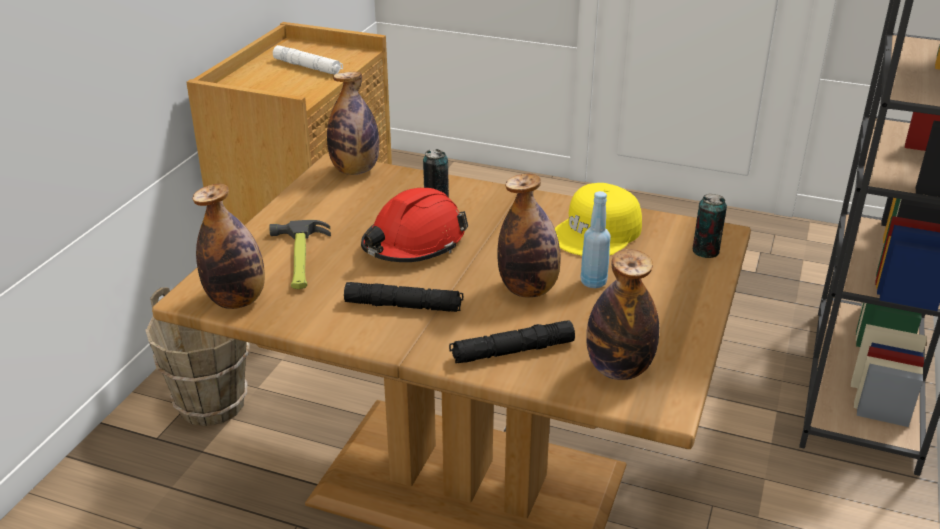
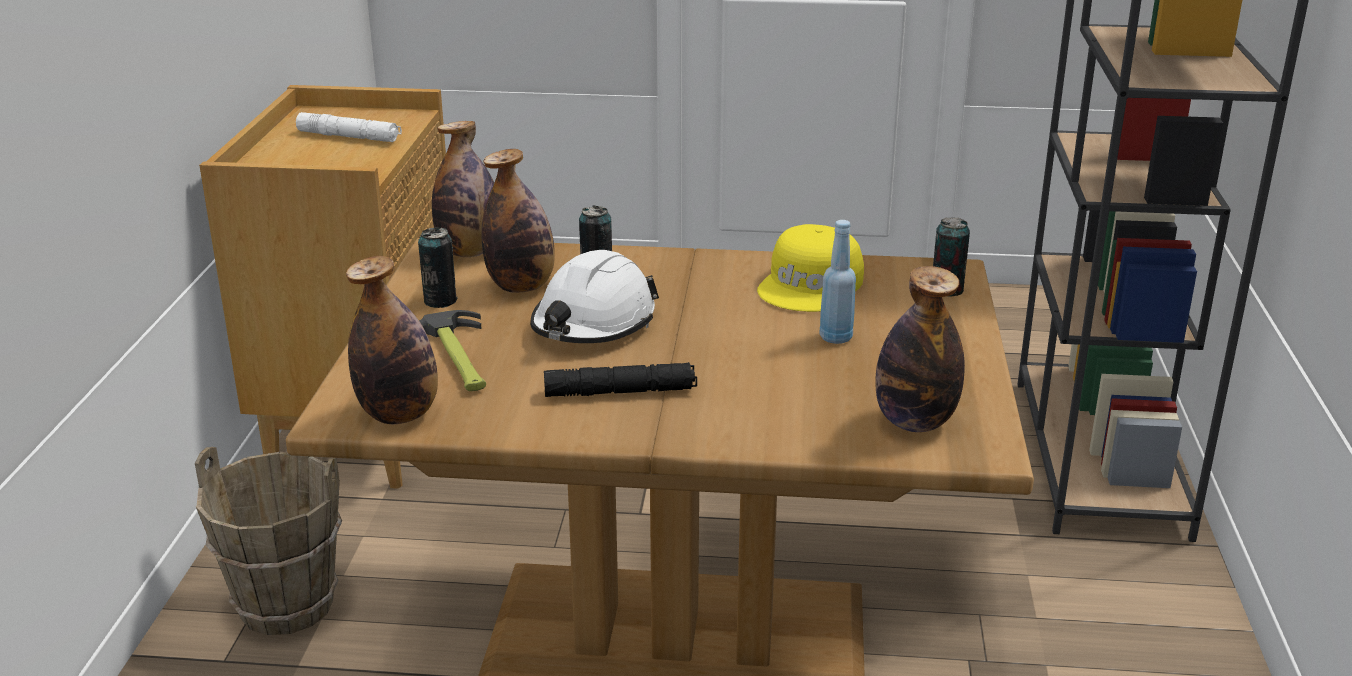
camera: 15 degrees left, 5 degrees down
(313, 209) = (440, 301): none -> can
(413, 243) = (593, 324): red hard hat -> white hard hat
(512, 351) = (780, 421): black flashlight -> none
(528, 289) = (763, 355): bottle -> bottle (521, 286)

